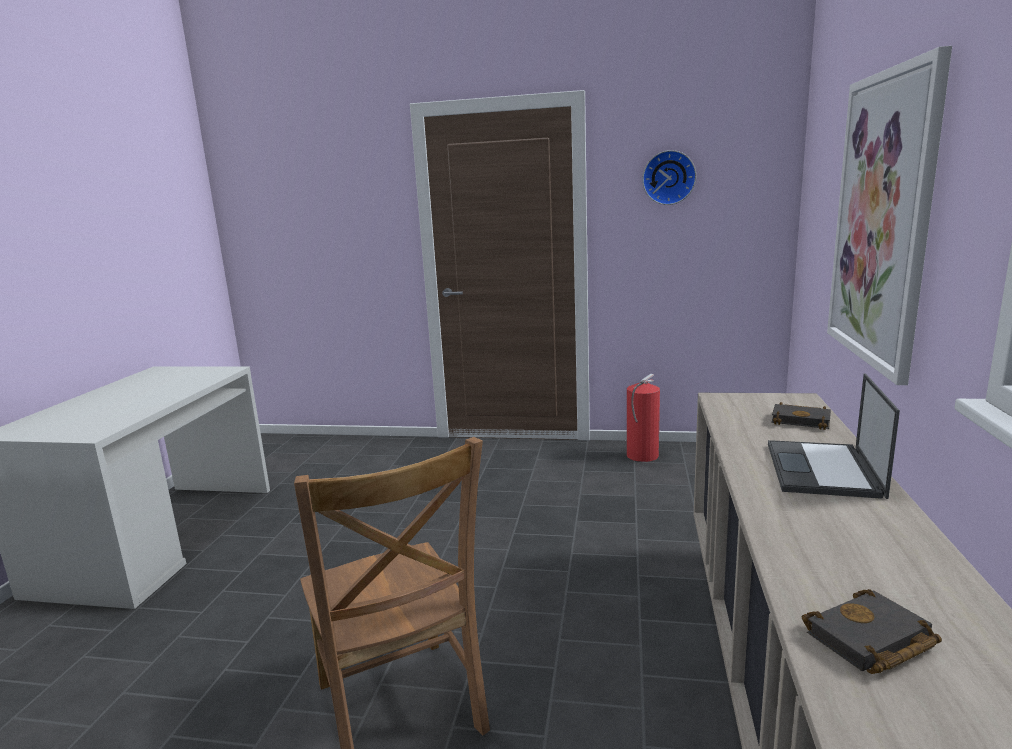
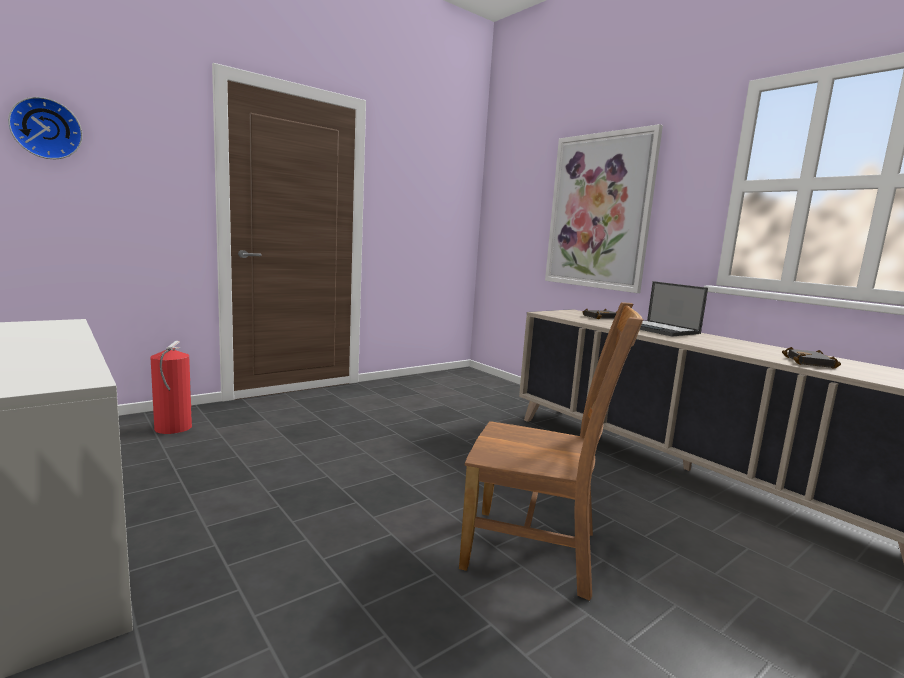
camera: 50 degrees left, 5 degrees down
(641, 455) = (408, 384): fire extinguisher -> fire extinguisher (172, 428)
(668, 177) = (416, 179): wall clock -> wall clock (46, 129)

